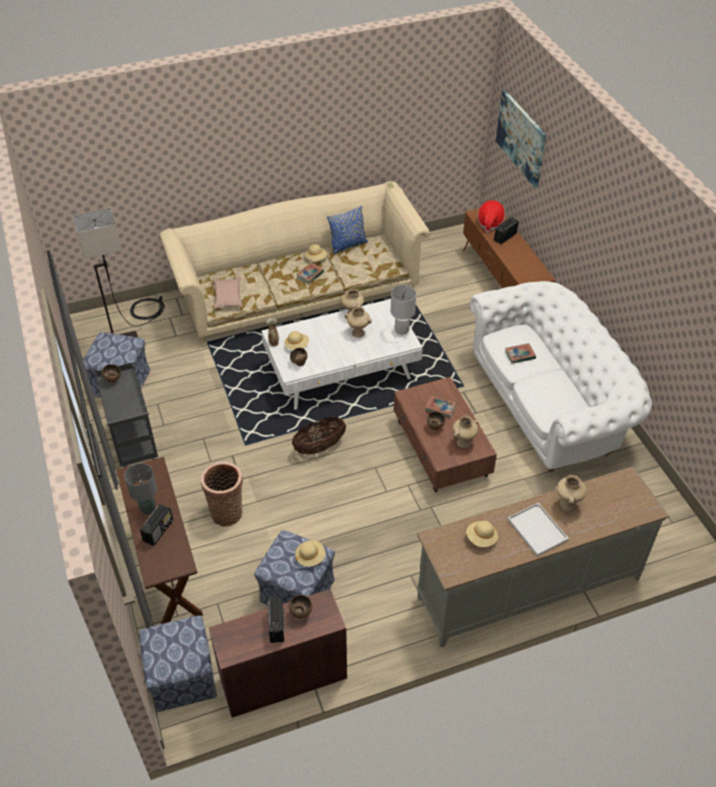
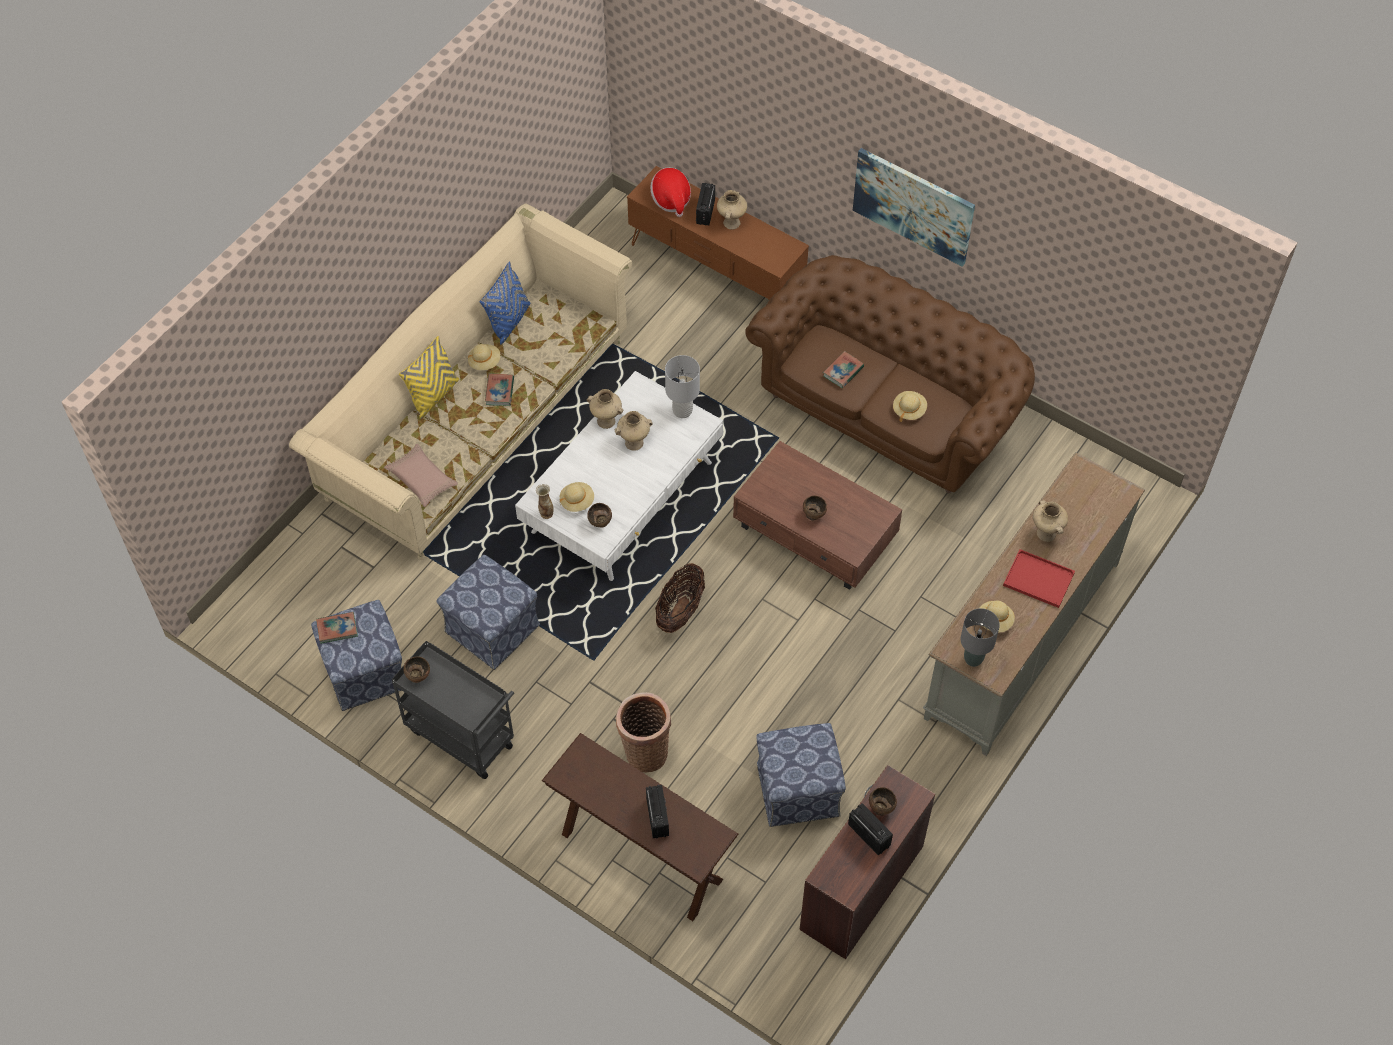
camera: 35 degrees left, 10 degrees up
(137, 325) = (308, 580): floor lamp -> none
(148, 509) = (622, 801): grey table lamp -> grey table lamp (973, 659)
(182, 676) = (760, 954): ottoman -> ottoman (491, 628)
(274, 261) = (434, 395): none -> yellow pillow
(310, 557) = (815, 745): beige hat -> beige hat (909, 410)
(440, 407) = (800, 487): book -> book (337, 629)
(463, 442) = (858, 515): beige vase -> beige vase (731, 222)
(521, 137) = (687, 82): picture -> picture (913, 206)
(536, 529) = (1037, 579): white tray -> red tray
(551, 404) = (890, 406): white sofa -> brown sofa

